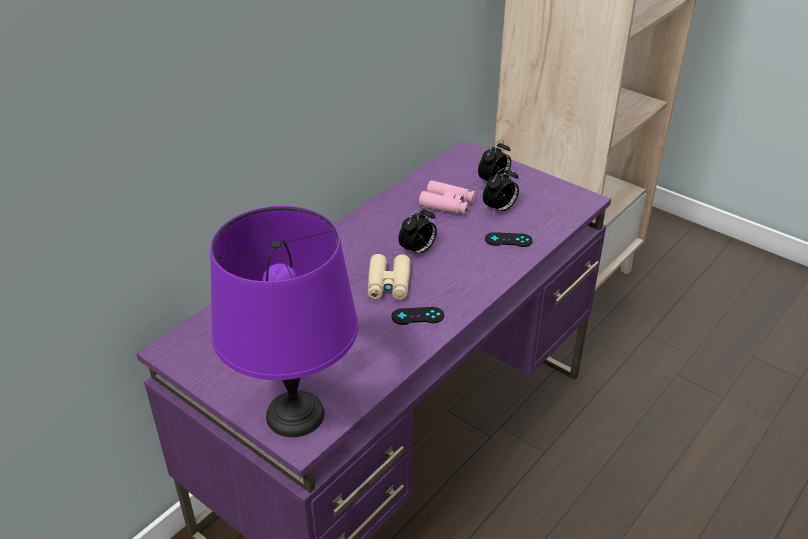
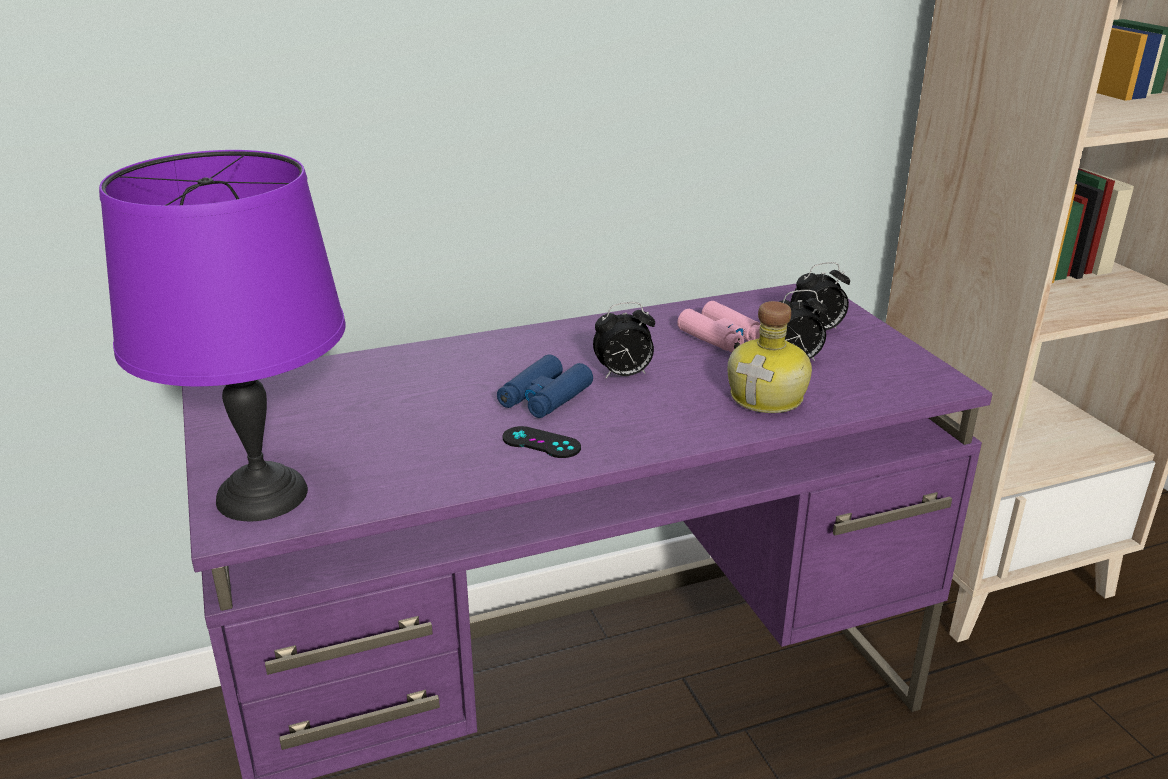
camera: 30 degrees right, 10 degrees down
(389, 284) = (544, 398): beige binoculars -> blue binoculars
(508, 240) = (769, 397): black game controller -> bottle

